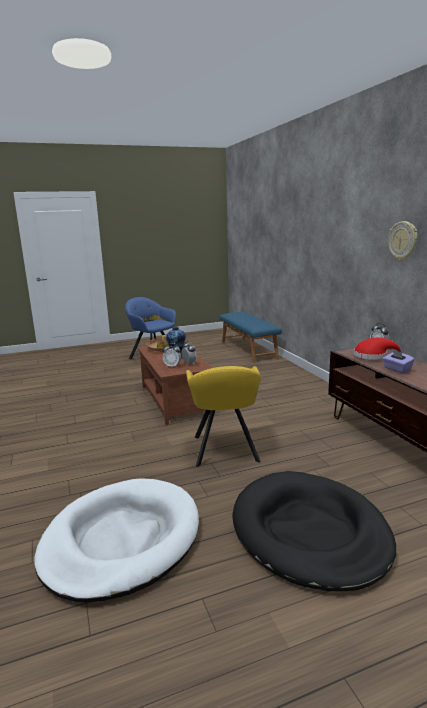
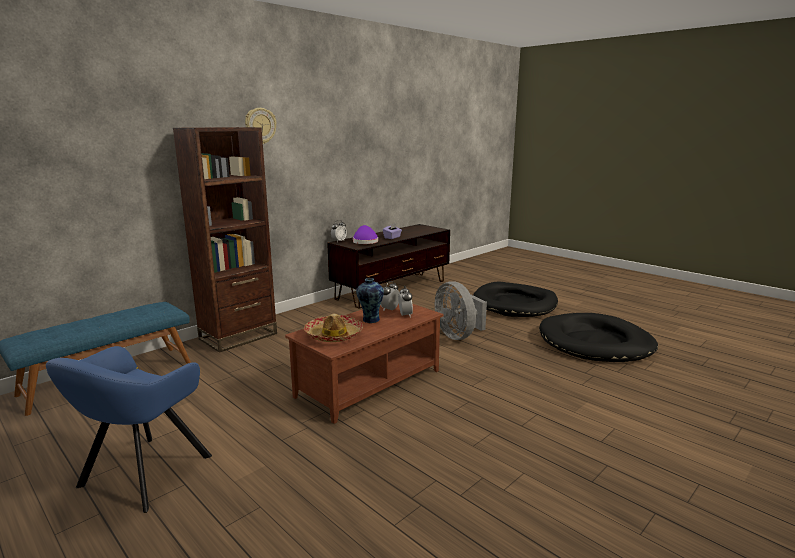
camera: 115 degrees left, 0 degrees up
(121, 540) = (595, 342): white dog bed -> black dog bed
(225, 451) = (458, 335): yellow armchair -> grey fan
(287, 373) = (238, 336): none -> brown bookcase
(373, 356) = (365, 241): red hat -> purple hat
(403, 240) = (337, 149): wall clock -> wall clock (260, 126)

